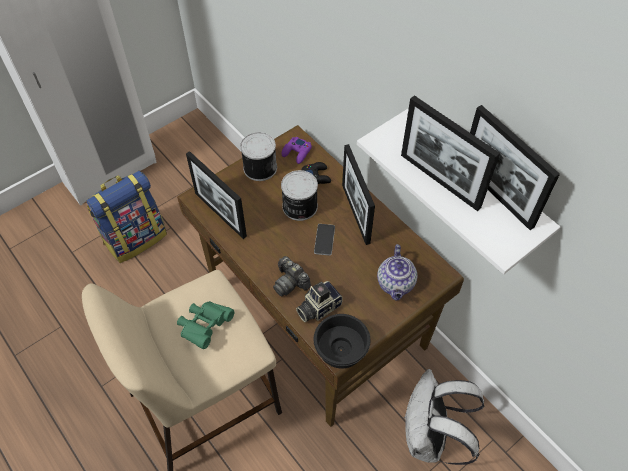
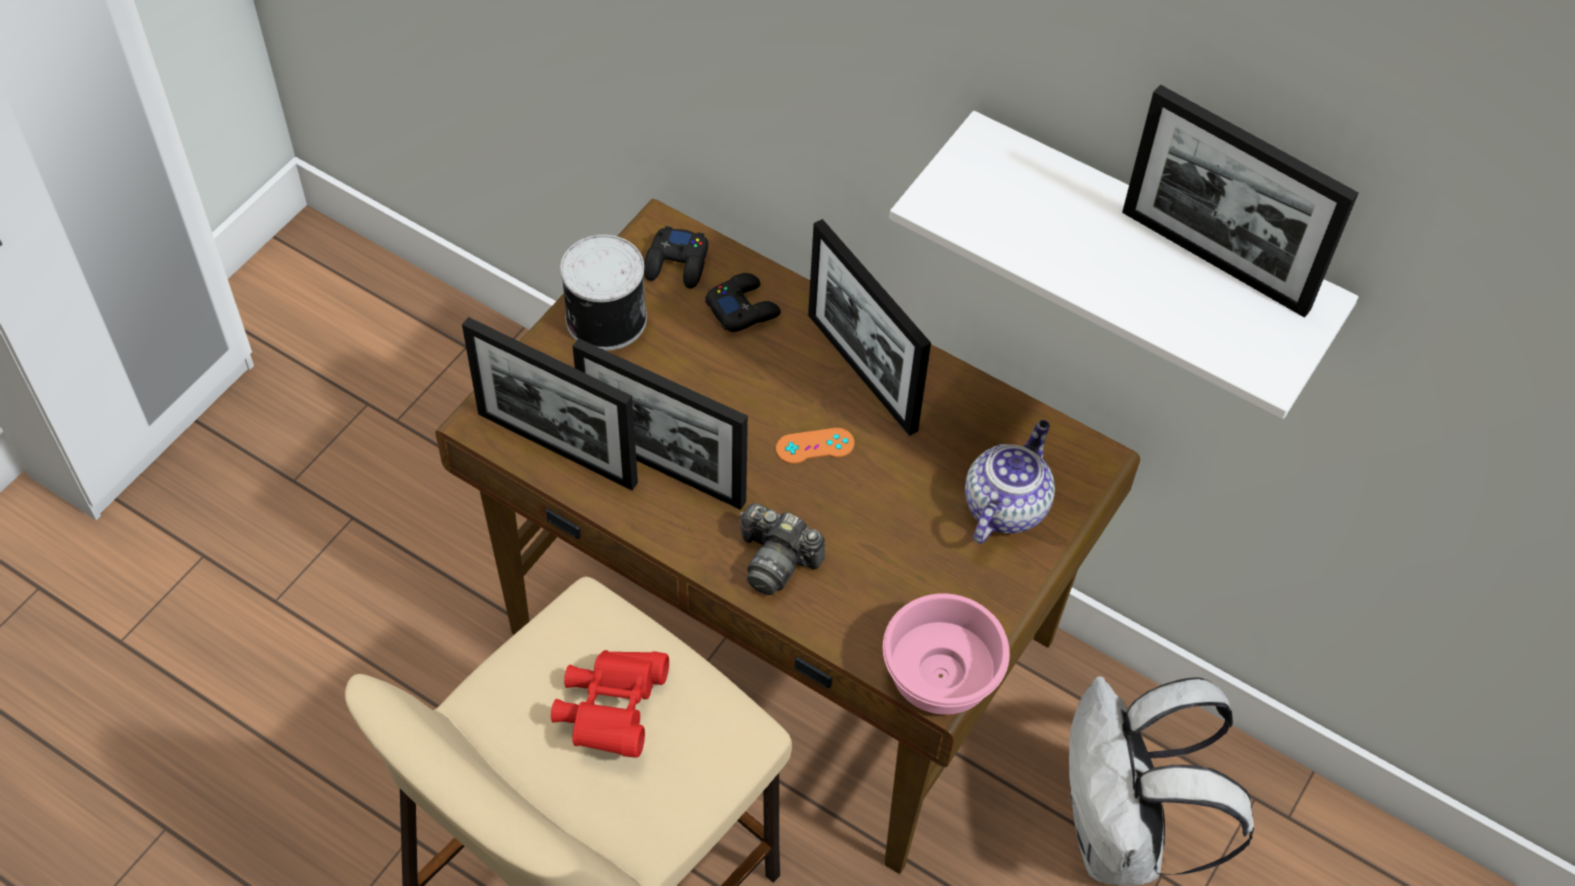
camera: 20 degrees left, 0 degrees up
(135, 238) = (273, 565): backpack -> none
(205, 326) = (611, 710): green binoculars -> red binoculars
(297, 152) = (677, 263): purple game controller -> black game controller
(299, 207) = (731, 387): can -> none
(317, 307) = (857, 599): camera -> none
(324, 239) = (815, 446): phone -> orange game controller
(339, 349) = (936, 674): black bowl -> pink bowl
(396, 284) = (1005, 505): teapot -> teapot turned 135 degrees counterclockwise
(439, 181) = (1093, 258): picture frame -> picture frame (663, 468)

